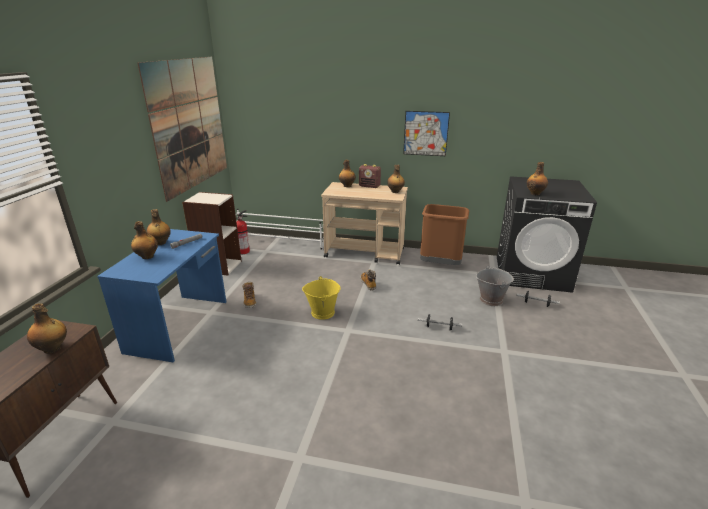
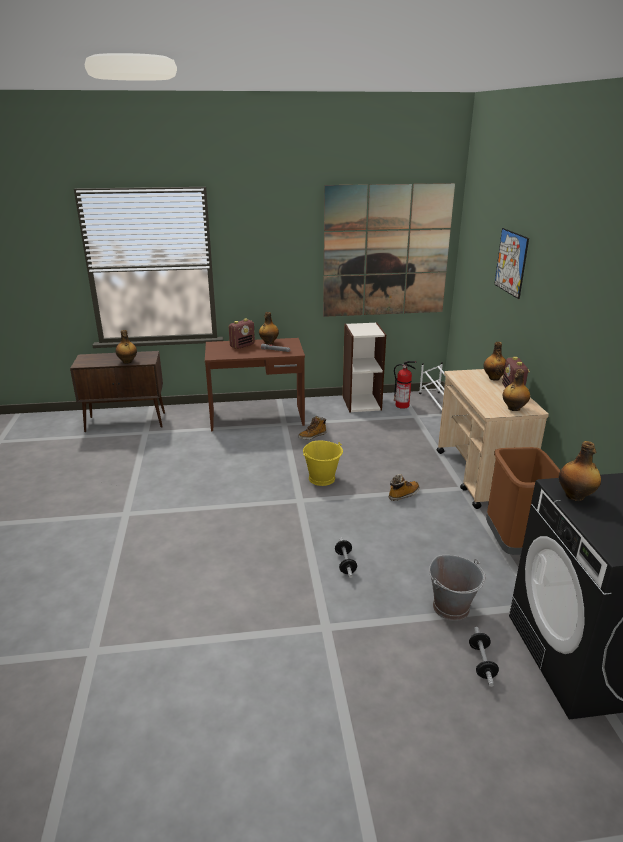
camera: 70 degrees right, 0 degrees up
(147, 257) = (242, 345): bottle -> radio
(180, 325) = (257, 418): blue desk -> brown desk
(425, 133) = (582, 341): picture -> picture (511, 262)

